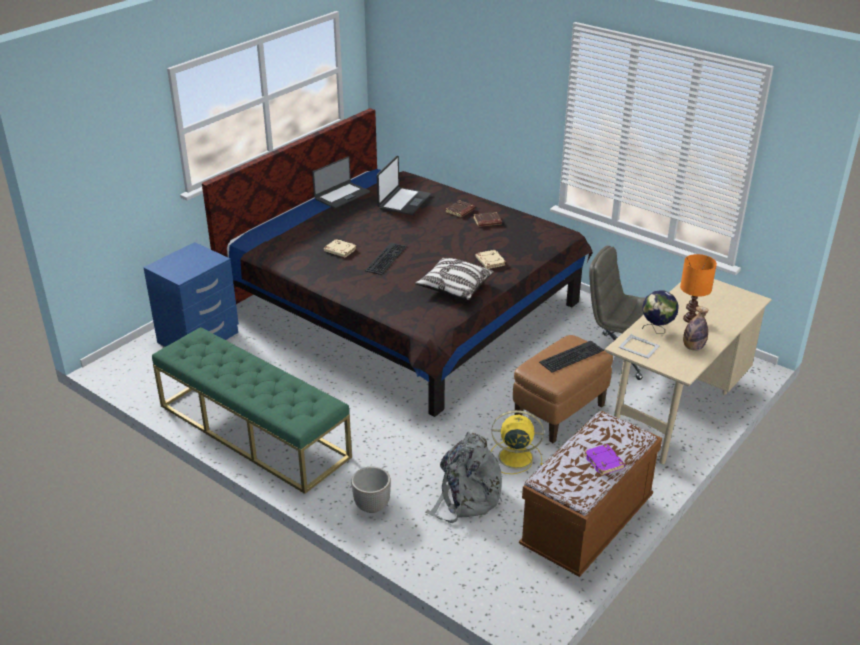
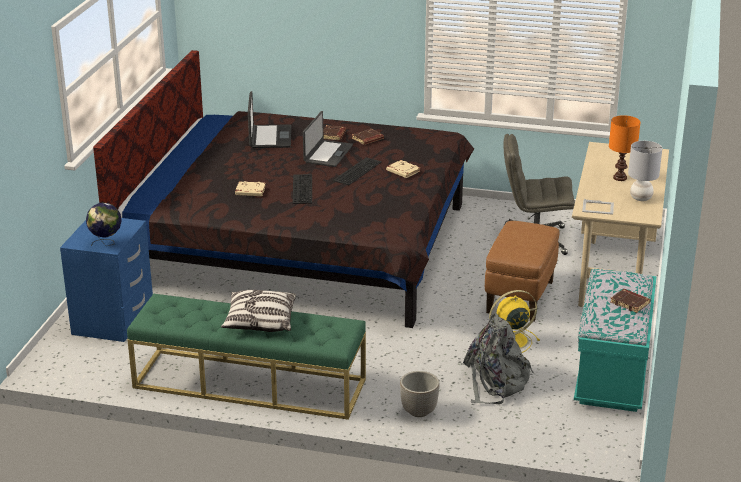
camera: 25 degrees left, 5 degrees down
(341, 195) = (200, 144): laptop -> laptop (327, 154)
(454, 288) = (391, 199): pillow -> pillow (260, 322)
(571, 355) = (526, 235): keyboard -> keyboard (356, 171)
(587, 525) = (612, 374): brown bench -> turquoise bench
(604, 462) = (630, 303): purple book -> brown book
(657, 330) = (601, 192): globe -> globe (106, 243)
(693, 347) = (640, 198): bottle -> grey table lamp

